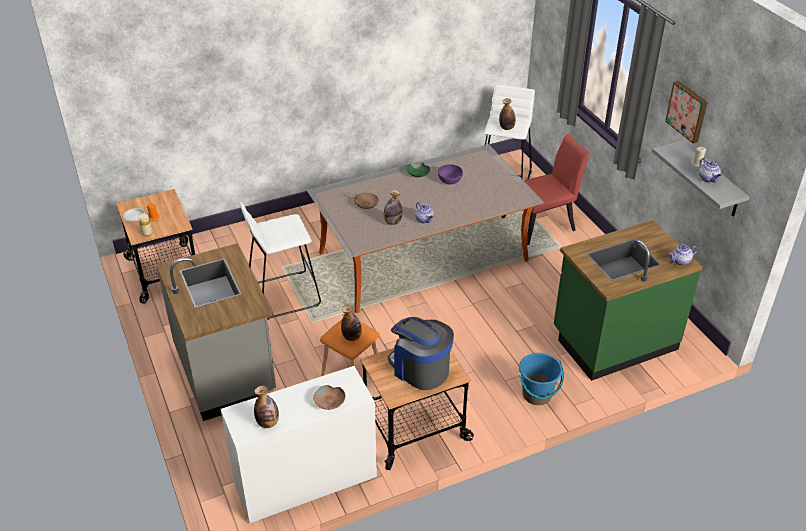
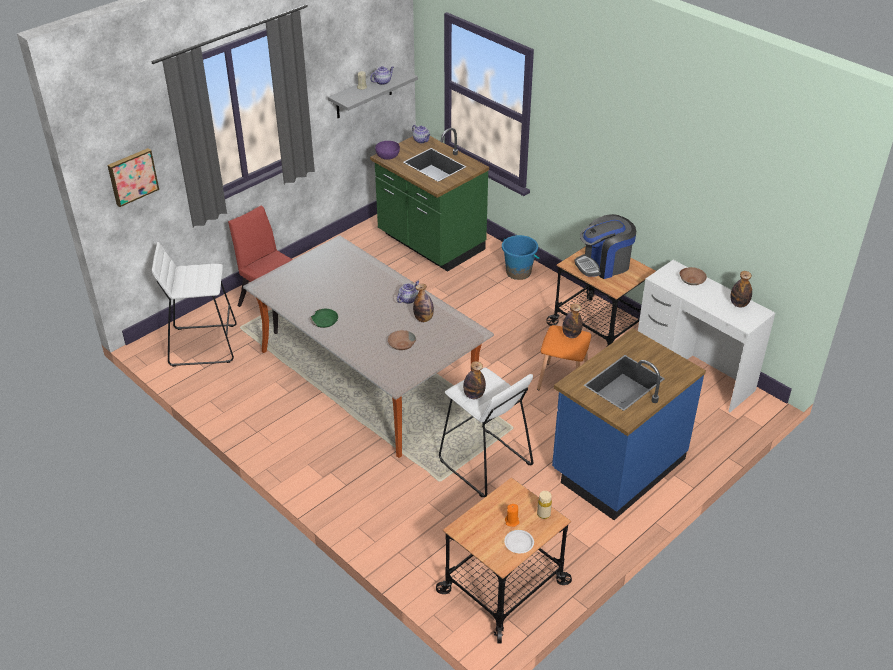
camera: 110 degrees left, 0 degrees up
(227, 371) = (617, 466): grey counter -> blue counter
(420, 369) = (604, 265): coffee machine -> coffee machine turned 45 degrees clockwise
(449, 180) = (329, 297): purple bowl -> purple bowl (388, 156)
(506, 128) = (207, 276): bottle -> bottle (474, 395)
(688, 111) = (326, 67): picture -> picture (132, 176)

